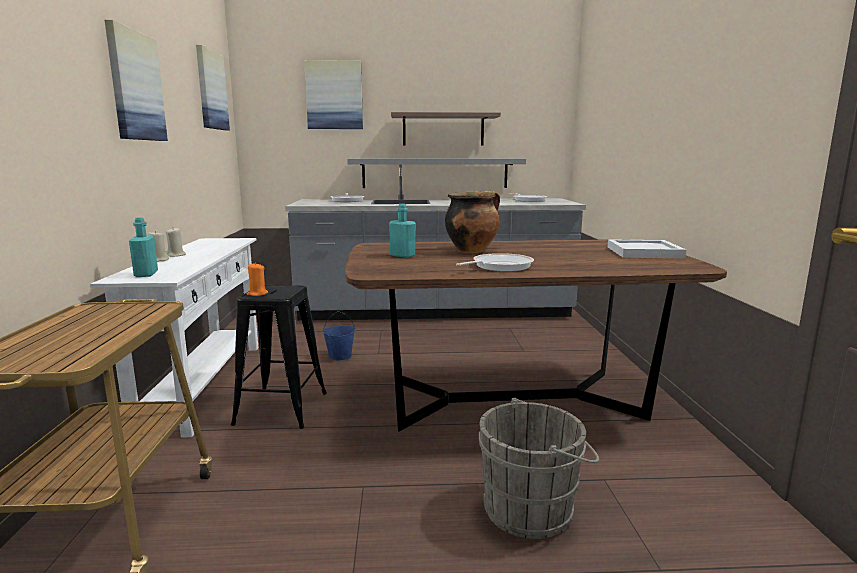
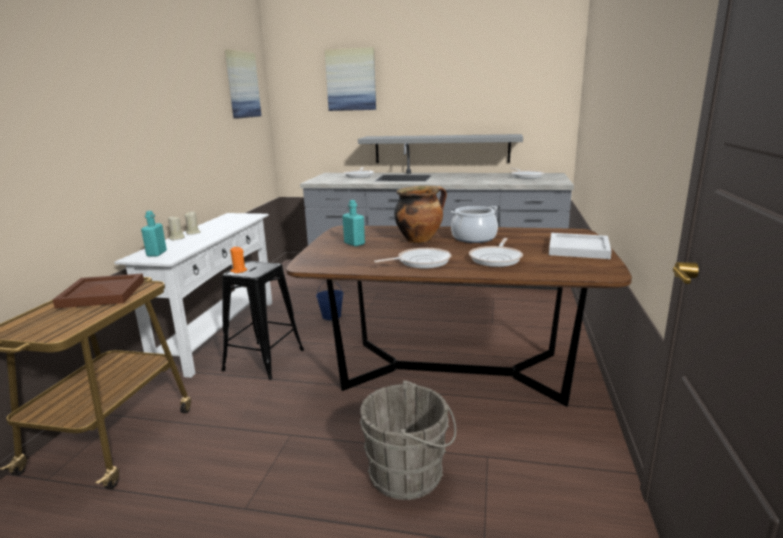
camera: 15 degrees right, 5 degrees up
(98, 317) = (100, 294): none -> brown tray
(135, 86) = (159, 99): picture -> none
(443, 130) = (449, 108): shelf -> none
(528, 248) = (473, 238): none -> cooking pot
(575, 261) = (496, 259): none -> frying pan

